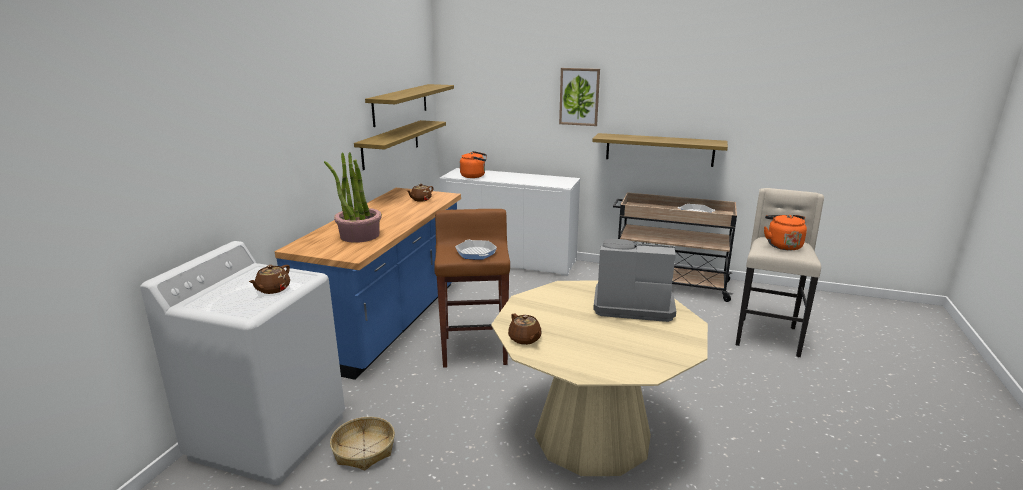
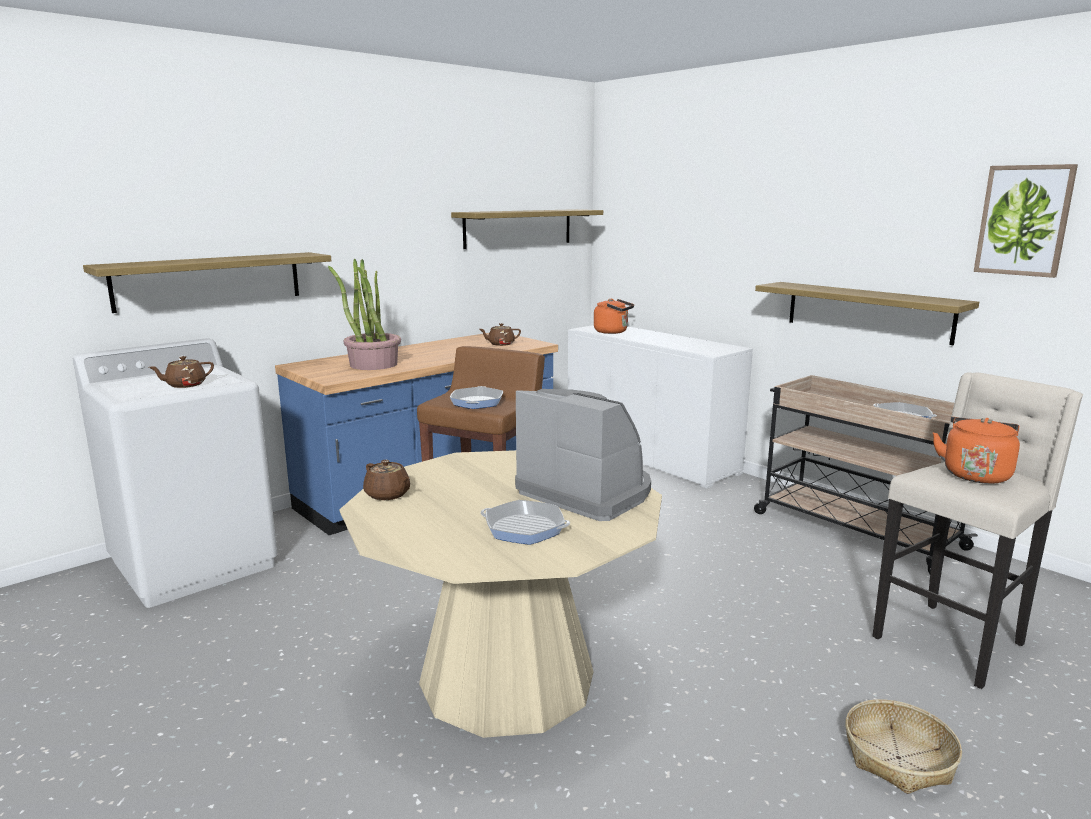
camera: 30 degrees right, 5 degrees down
(364, 450) = (253, 603): basket -> basket (899, 758)
(391, 144) = (495, 275): shelf -> shelf (209, 281)
(525, 339) = (388, 495): brown teapot -> brown teapot turned 45 degrees counterclockwise
(579, 96) = (757, 227): picture -> picture (1024, 220)
(639, 338) = (524, 528): none -> frying pan

